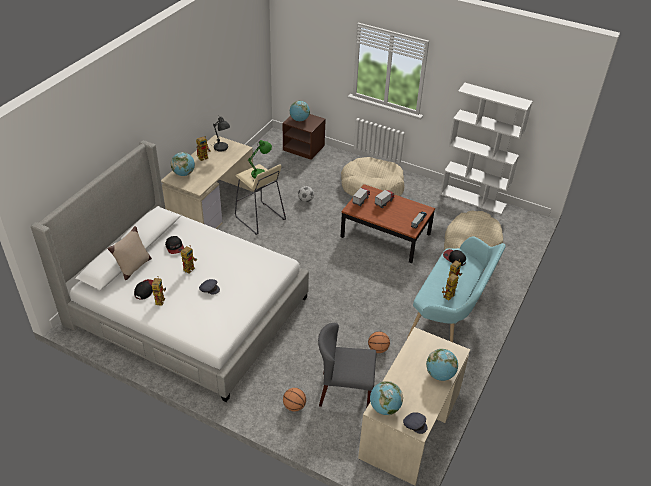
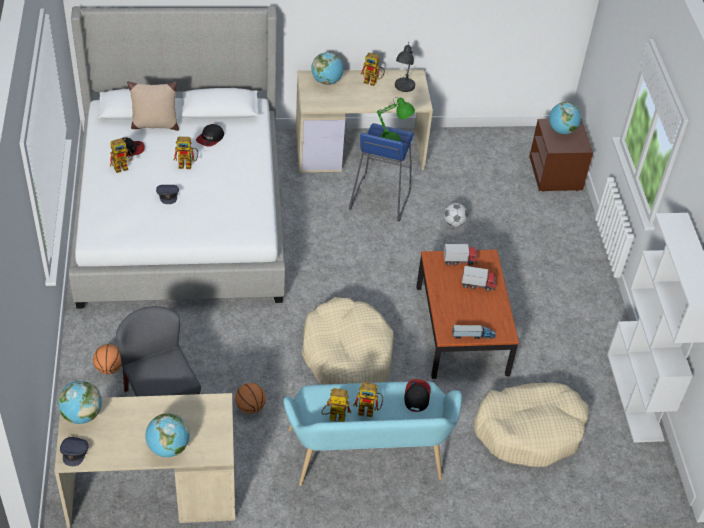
camera: 55 degrees right, 5 degrees up
(260, 218) = (380, 199): beige stool -> blue stool
(372, 187) = (547, 274): beige dog bed -> beige dog bed (347, 355)

